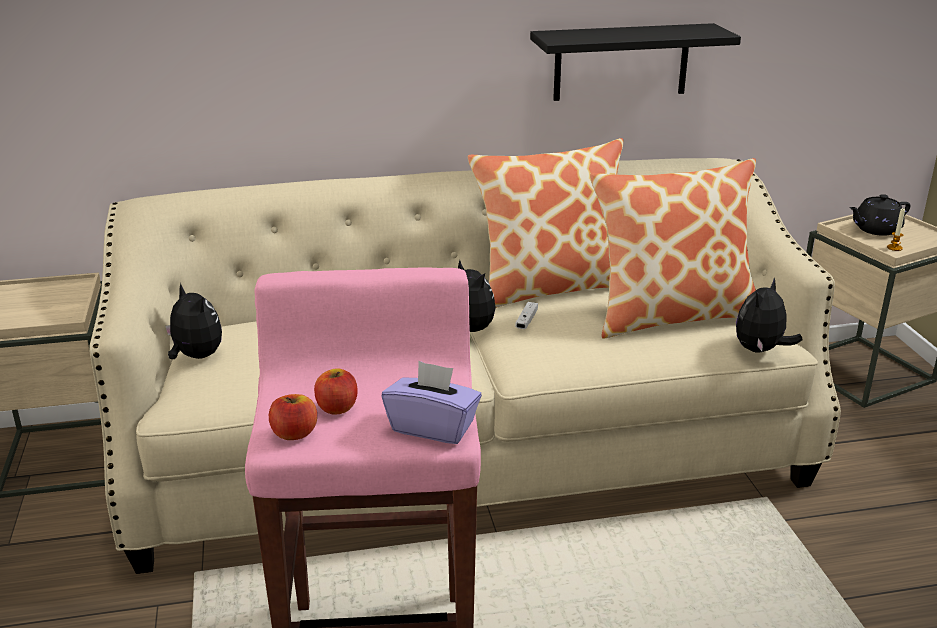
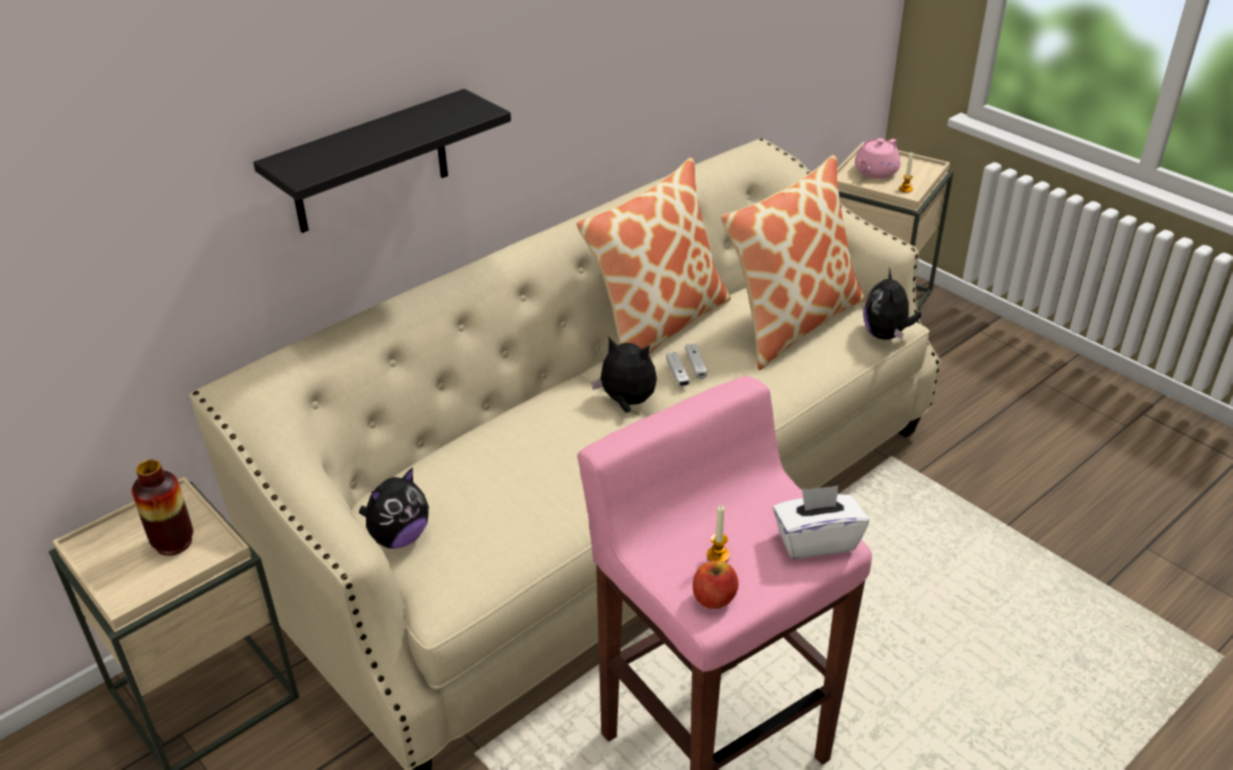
camera: 30 degrees left, 10 degrees up
(48, 306) = (173, 543): none -> vase
(195, 356) = (399, 537): plush toy -> plush toy turned 120 degrees clockwise
(337, 408) = (718, 555): apple -> candle
(433, 427) = (816, 541): purple tissue box -> white tissue box
(549, 319) = (695, 365): none -> white game controller
(621, 62) = (660, 73): black shelf -> black shelf (370, 163)
(875, 230) = (875, 172): black teapot -> pink teapot

